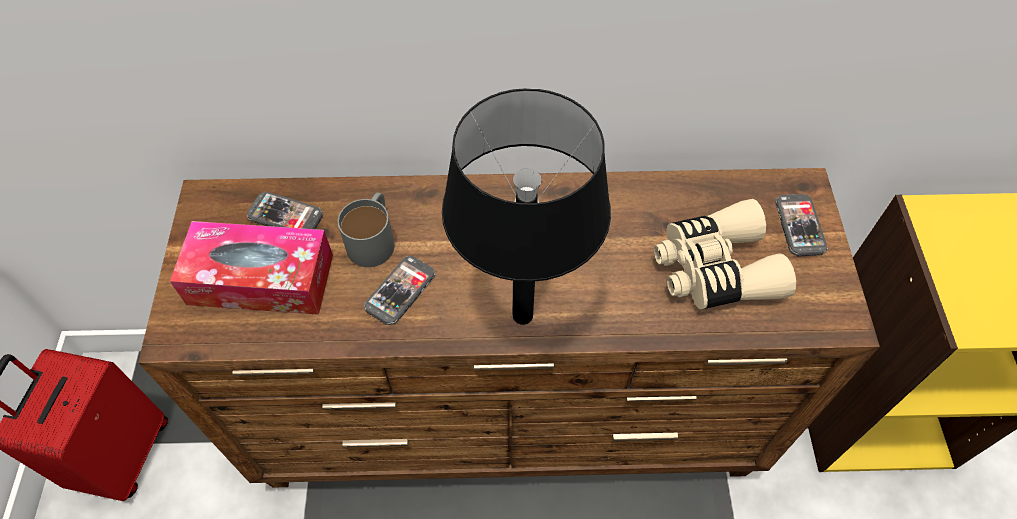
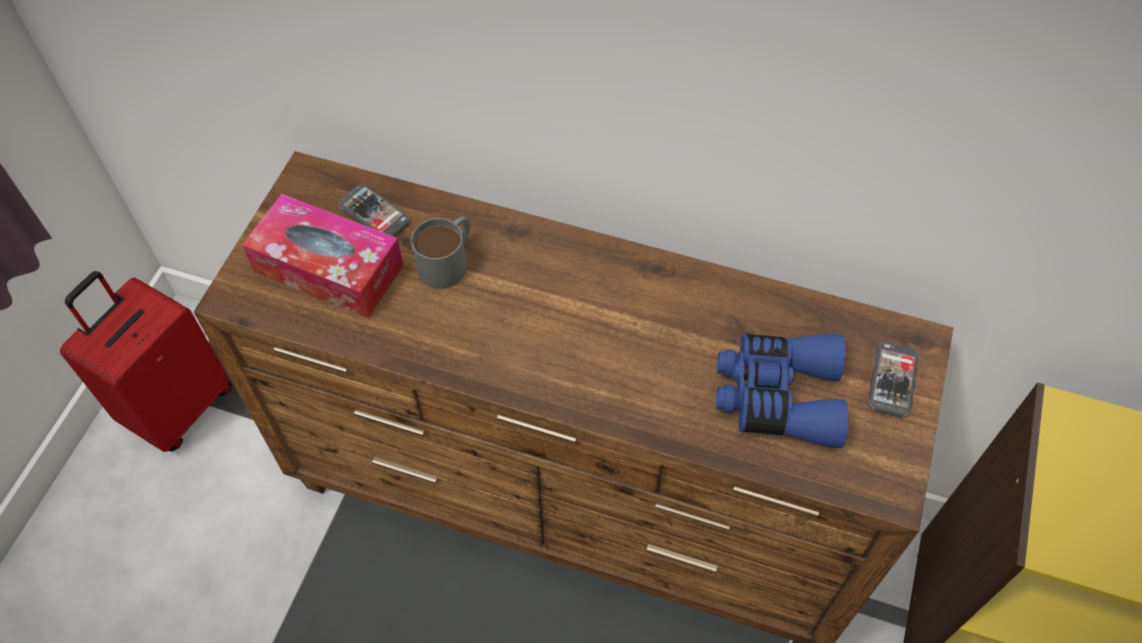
camera: 20 degrees right, 0 degrees up
(400, 291) = (453, 320): phone -> none
(523, 316) = (560, 381): black table lamp -> none
(714, 269) = (777, 396): beige binoculars -> blue binoculars

